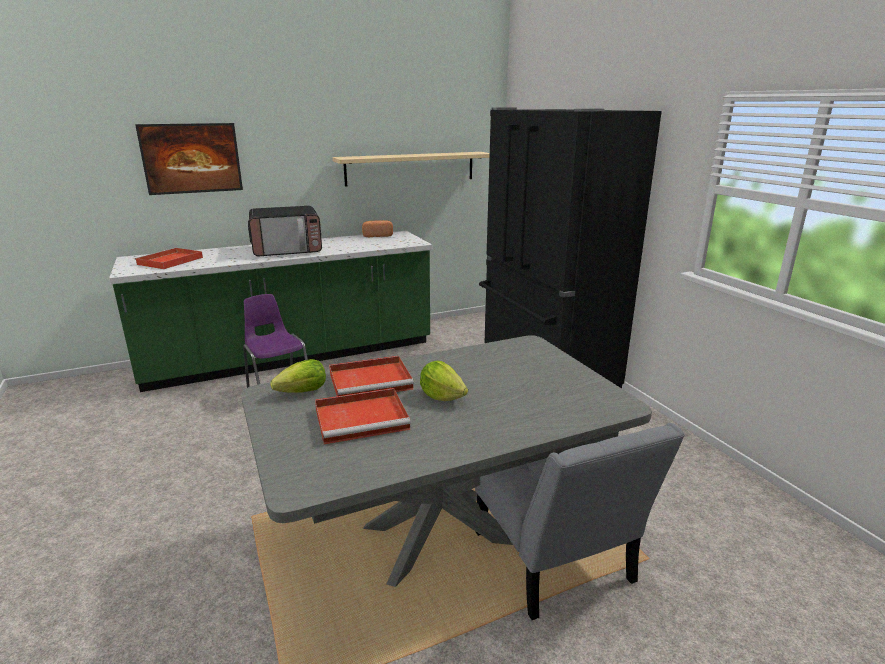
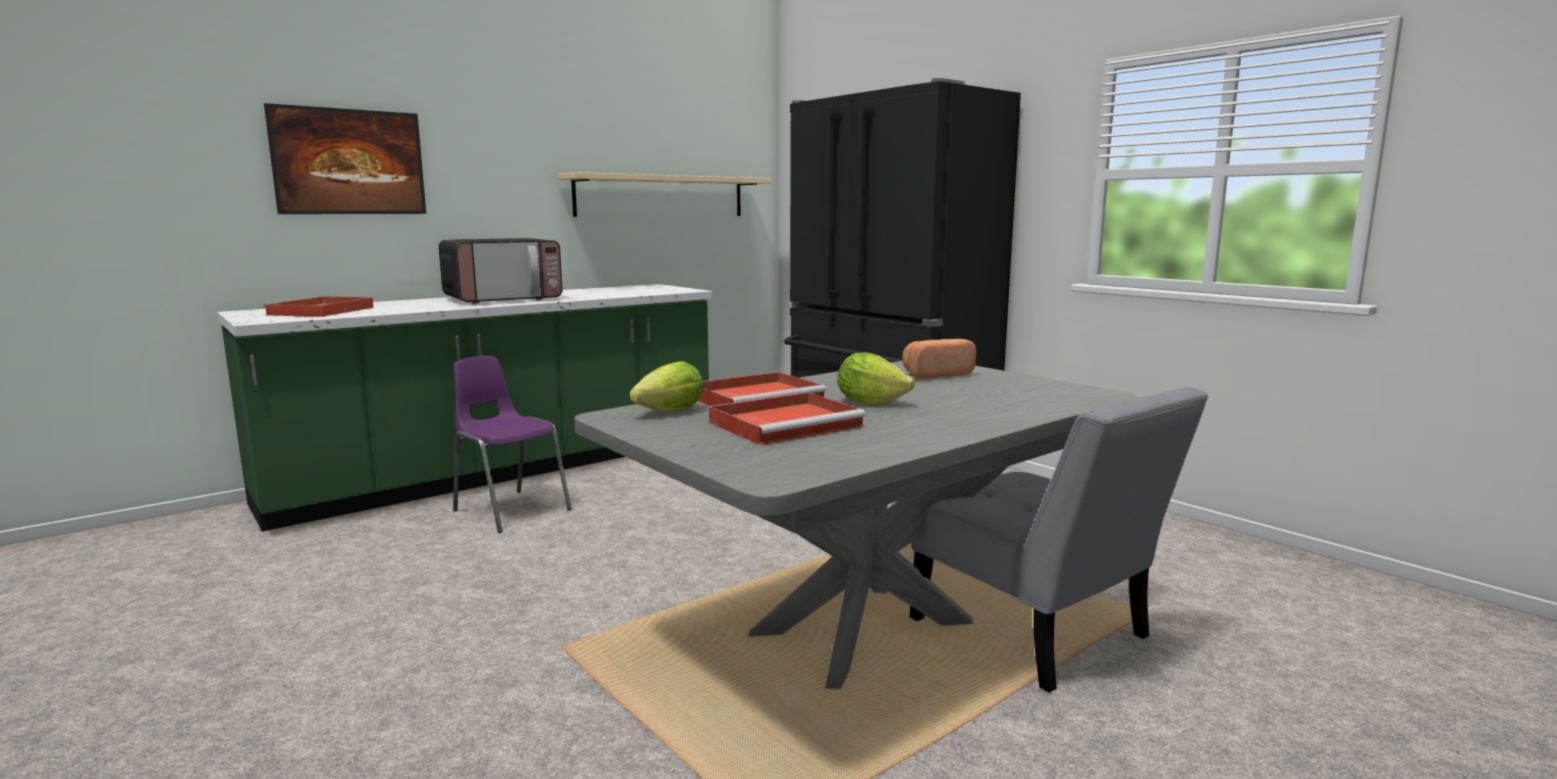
camera: 15 degrees left, 10 degrees down
(377, 235) = (623, 287): bread -> bread (935, 375)

